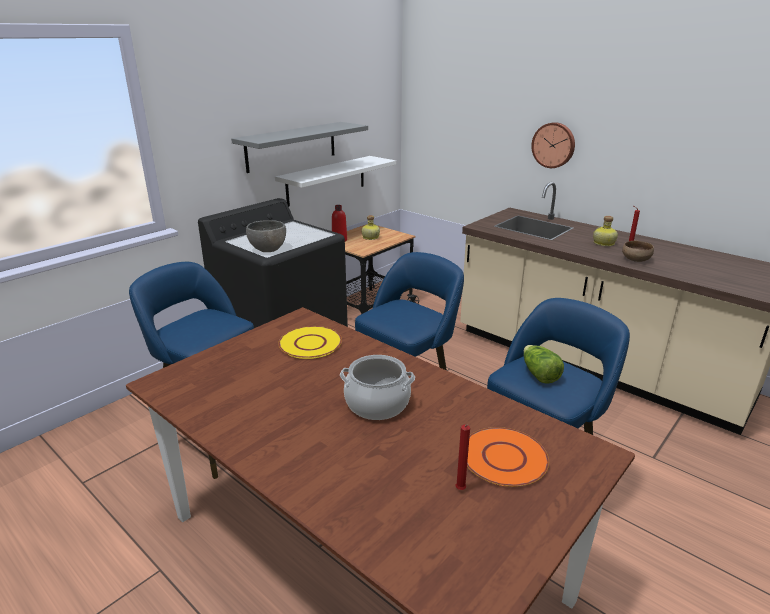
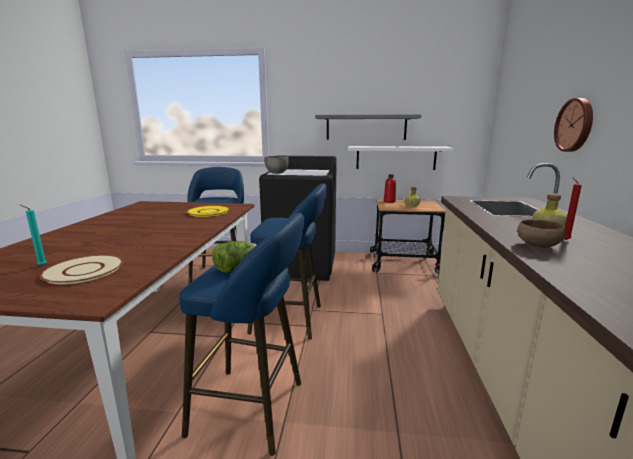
camera: 55 degrees right, 10 degrees down
(377, 403) = (145, 233): cooking pot -> none
(460, 490) = (41, 266): red candle -> turquoise candle
(504, 458) = (84, 270): orange plate -> beige plate

